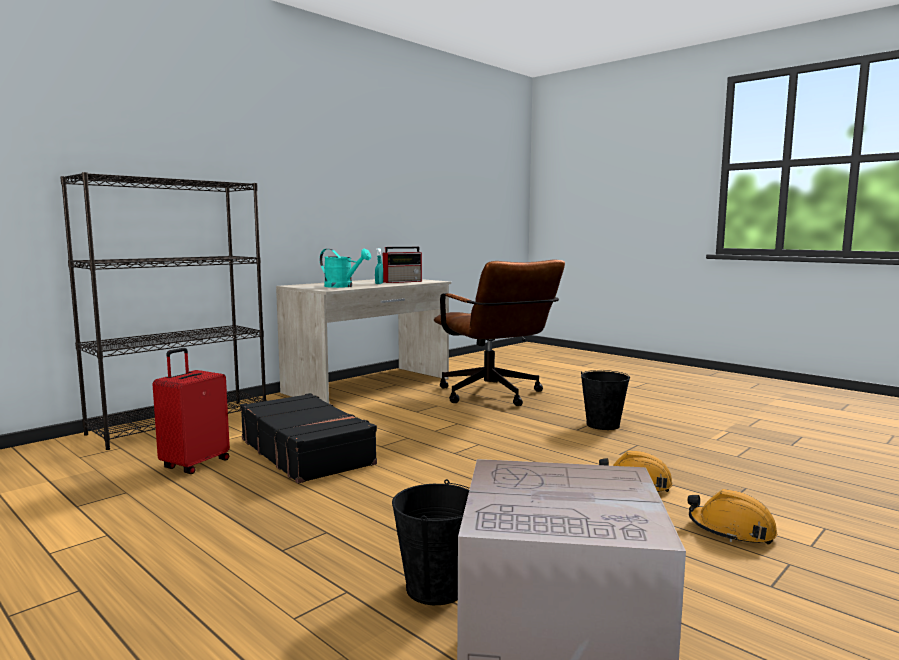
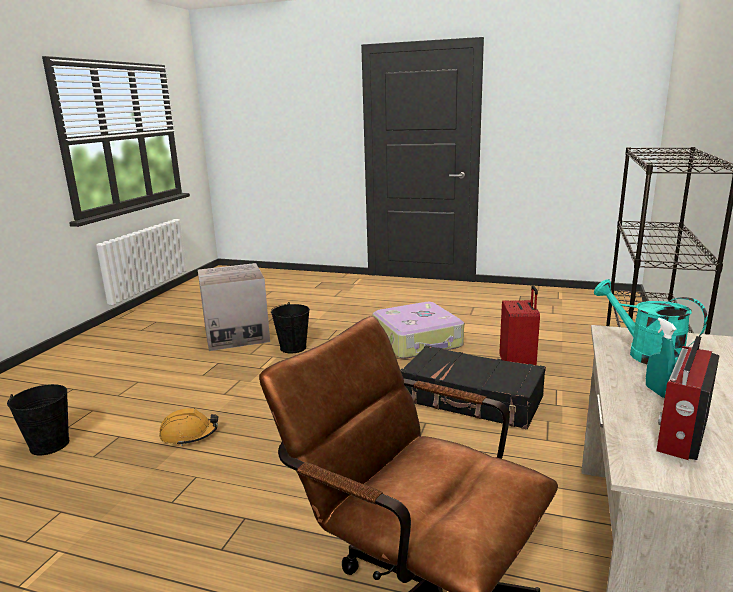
camera: 155 degrees right, 10 degrees up
(208, 535) = (418, 341): none -> suitcase
(343, 286) = (645, 353): turquoise watering can -> turquoise watering can turned 45 degrees clockwise
(603, 425) = (208, 544): black bucket -> black bucket (49, 444)
(731, 530) = (136, 409): orange hard hat -> none

